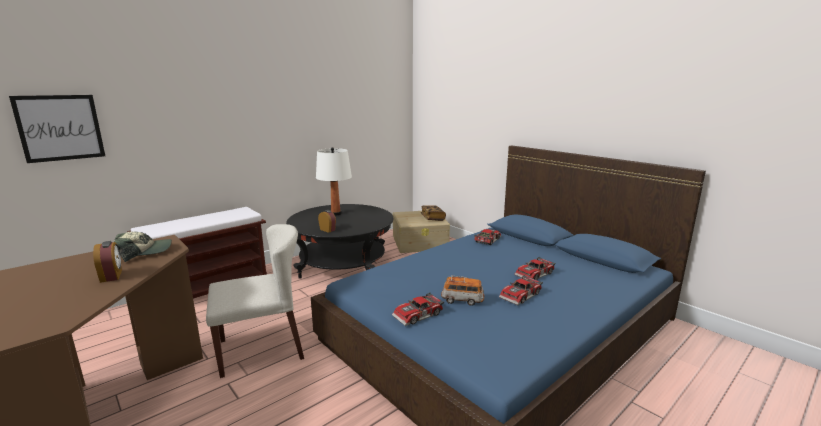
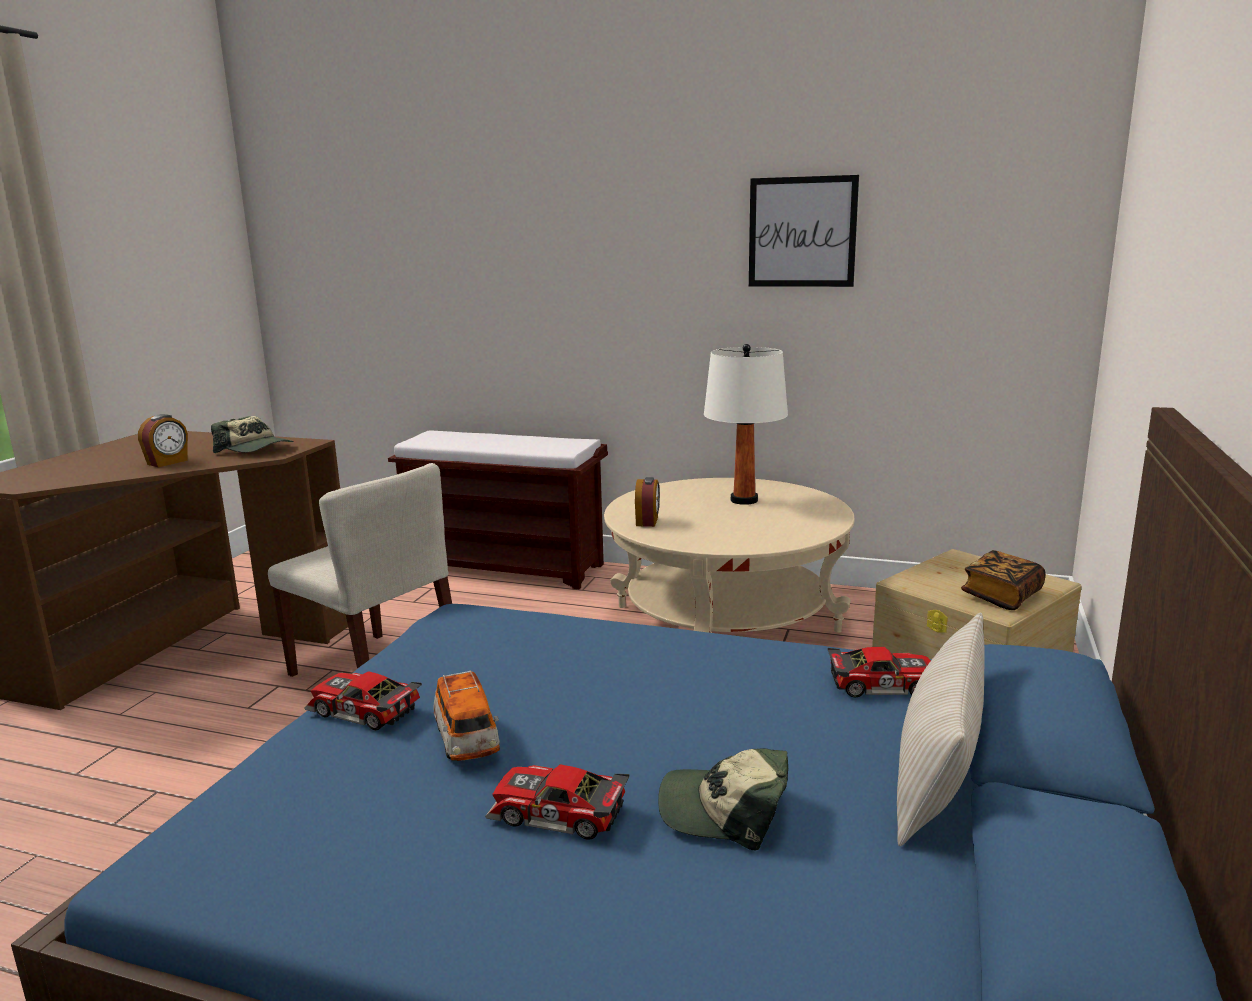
camera: 60 degrees right, 0 degrees up
(60, 128) = (369, 268): picture -> picture (802, 232)
(343, 264) = (726, 618): black coffee table -> beige coffee table
(535, 248) = (938, 771): none -> beige pillow
(535, 274) = (725, 810): toy car -> cap

